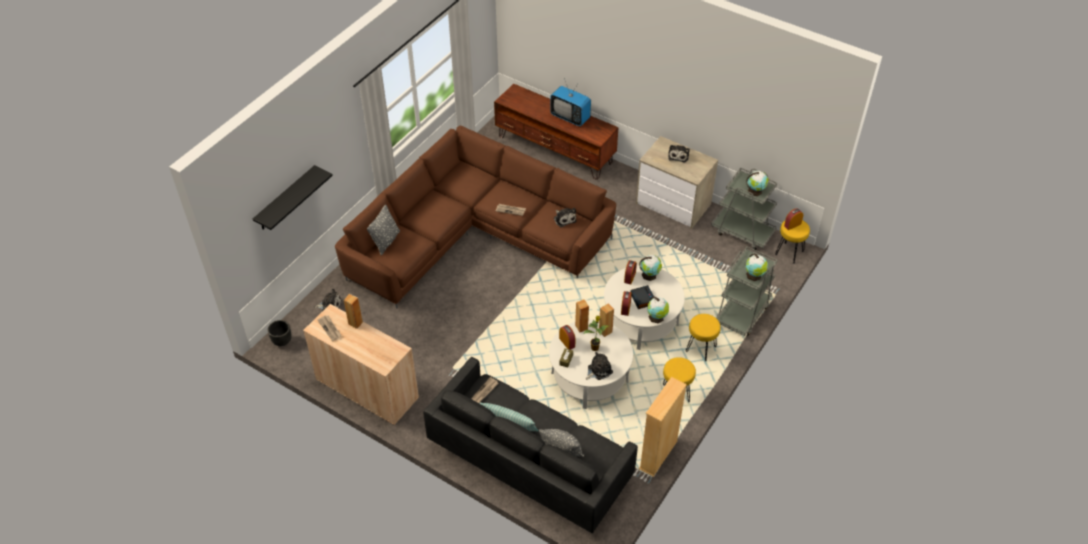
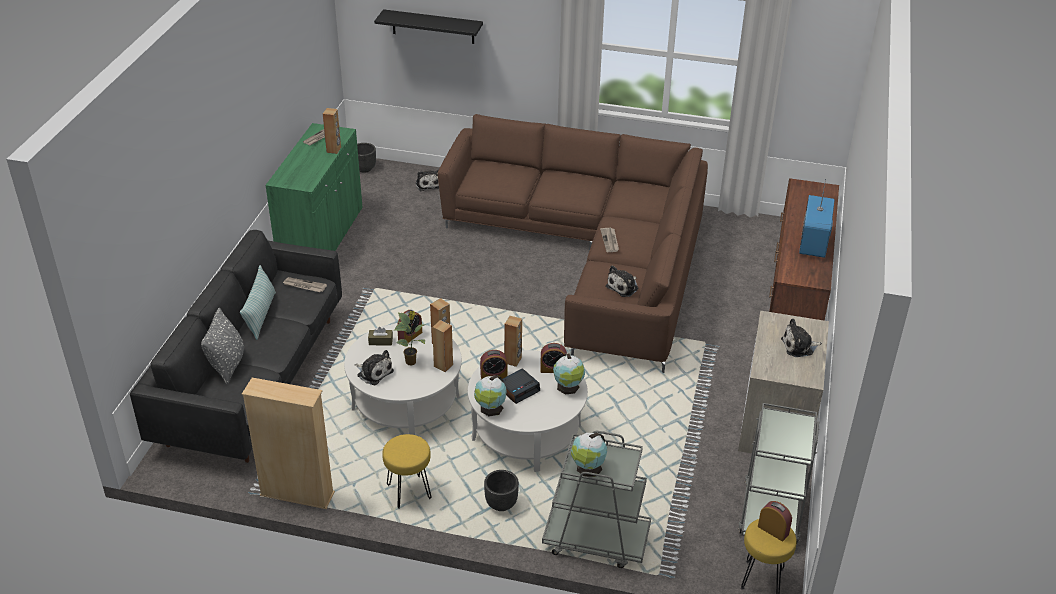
camera: 70 degrees right, 10 degrees down
(367, 389) = (321, 237): beige cabinet -> green cabinet
(386, 241) = (502, 166): grey pillow -> none
(614, 294) = (513, 360): none -> brown speaker
(701, 350) = (501, 505): yellow stool -> black planter
(755, 191) = (780, 441): globe -> none

